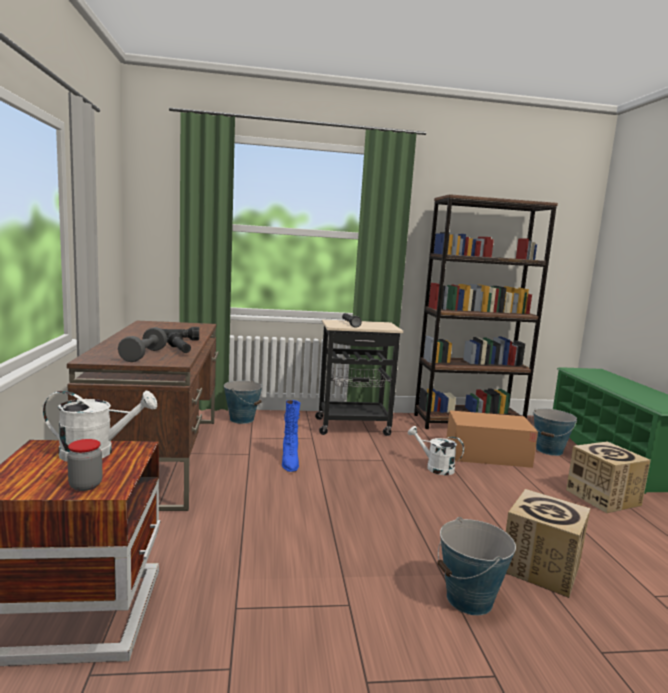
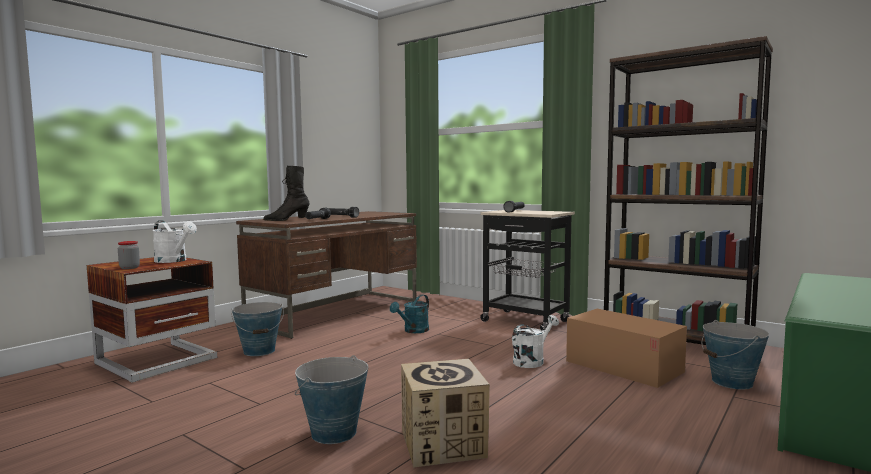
camera: 45 degrees right, 5 degrees down
(144, 355) = (286, 220): grey dumbbell -> black boot
(242, 419) = (442, 302): bucket -> bucket (259, 351)
(290, 462) = (413, 331): blue boot -> turquoise watering can
(435, 467) = (532, 361): white watering can -> white watering can turned 60 degrees clockwise
(603, 497) = (687, 433): cardboard box -> none

